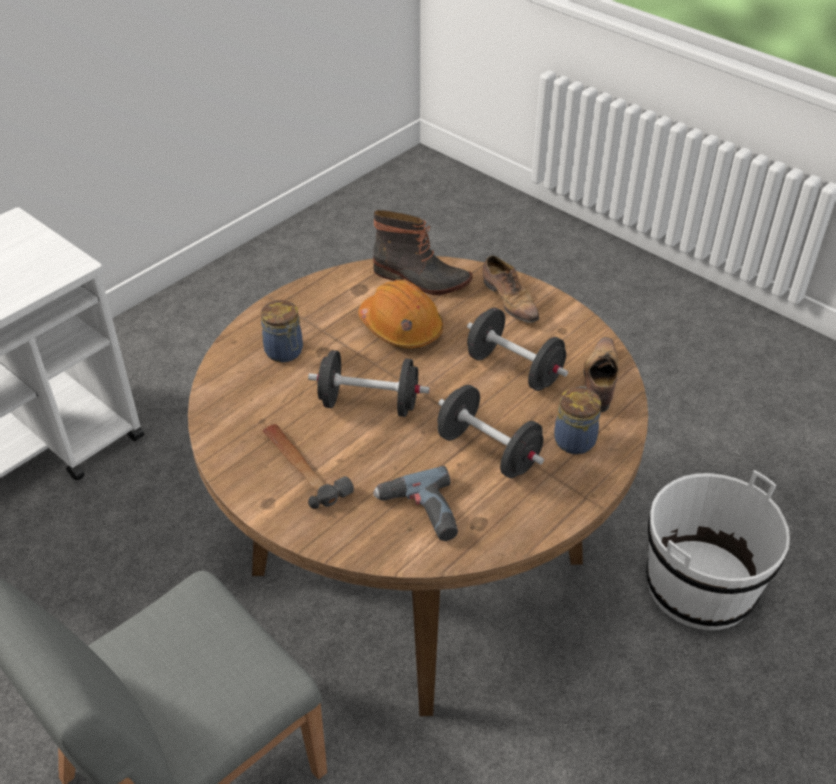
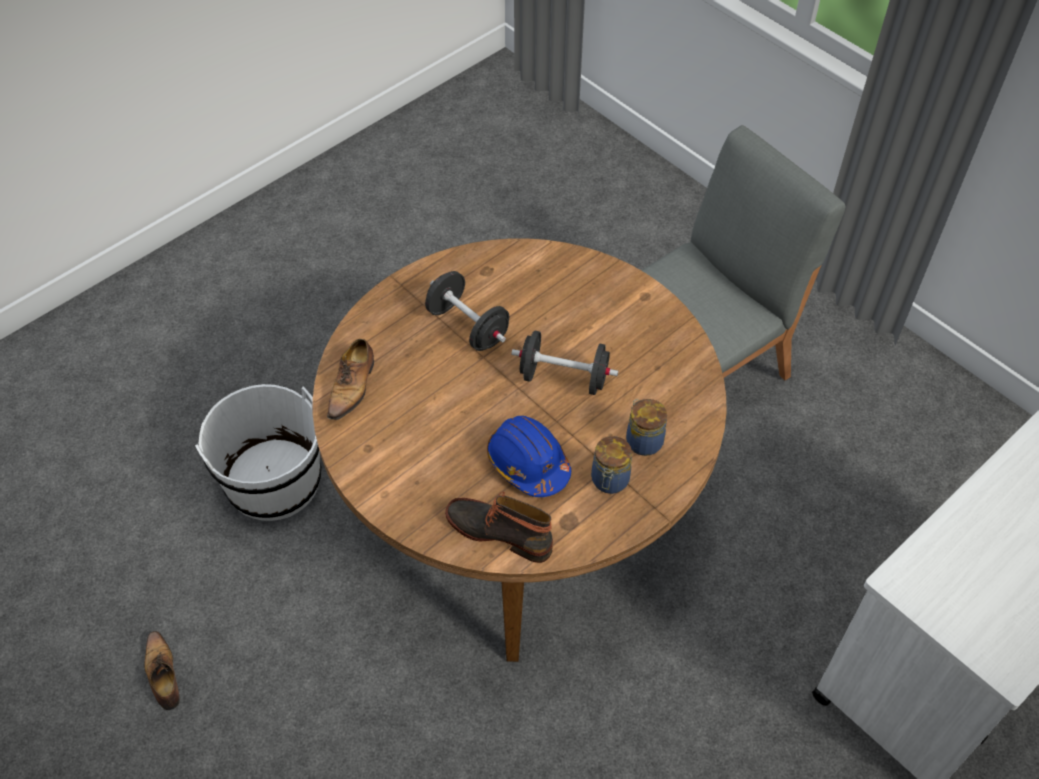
camera: 175 degrees left, 10 degrees up
(302, 467) = (620, 323): hammer -> none
(401, 328) = (528, 463): orange hard hat -> blue hard hat
(420, 513) = (529, 280): power drill -> none
(510, 300) = (410, 493): shoe -> shoe (163, 674)
(514, 369) = (426, 405): black dumbbell -> none
(575, 439) = (394, 332): jar -> jar (609, 481)

